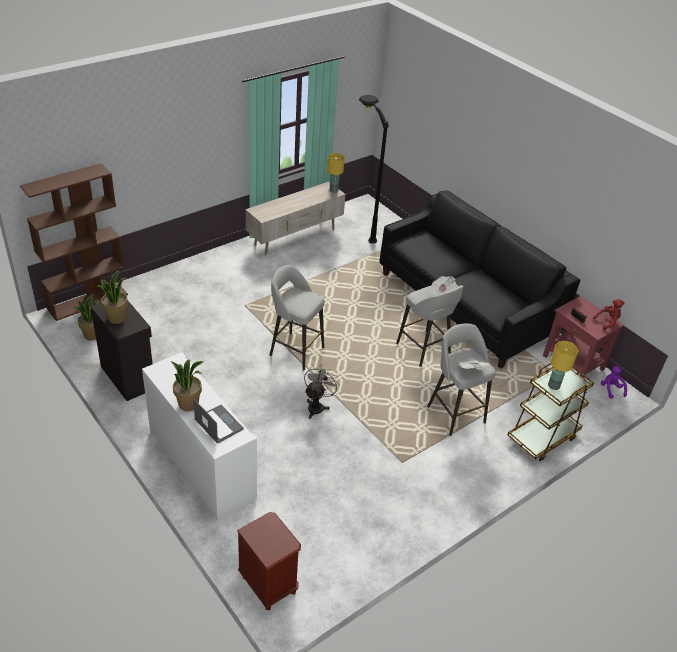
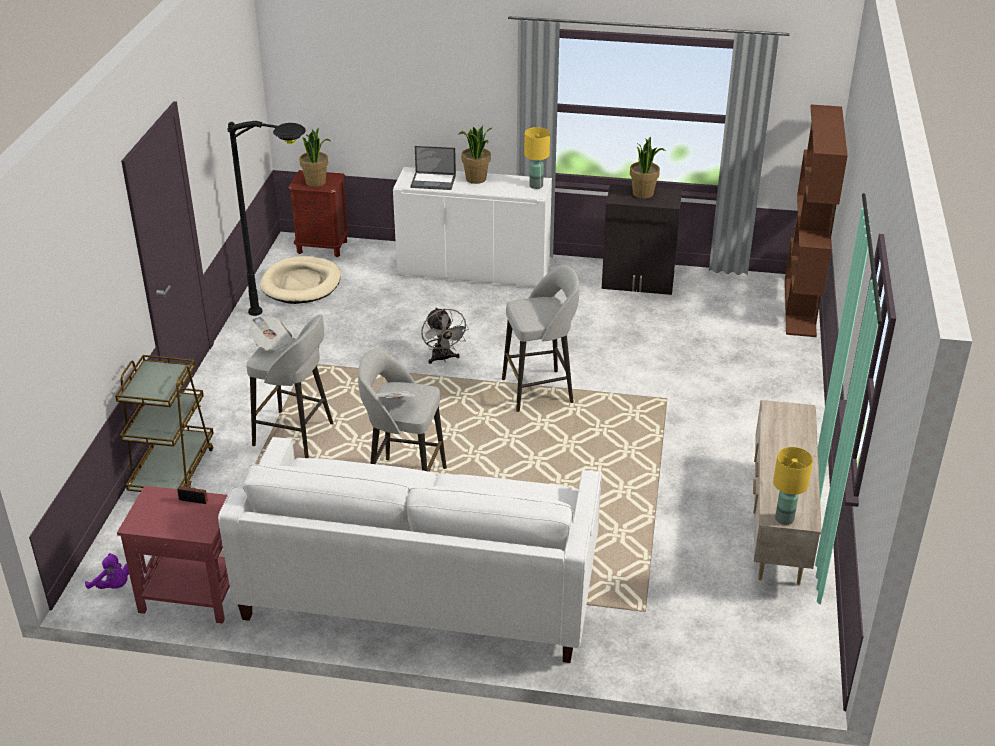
camera: 140 degrees right, 5 degrees down
(92, 335) = (733, 288): potted plant -> potted plant (316, 182)
(330, 547) = (301, 284): none -> beige dog bed
(361, 226) = (739, 621): black floor lamp -> black floor lamp (293, 322)
(465, 304) = (422, 585): black sofa -> white sofa
(553, 385) = (164, 375): yellow table lamp -> yellow table lamp (536, 186)
(607, 321) = (144, 522): red plush toy -> none

